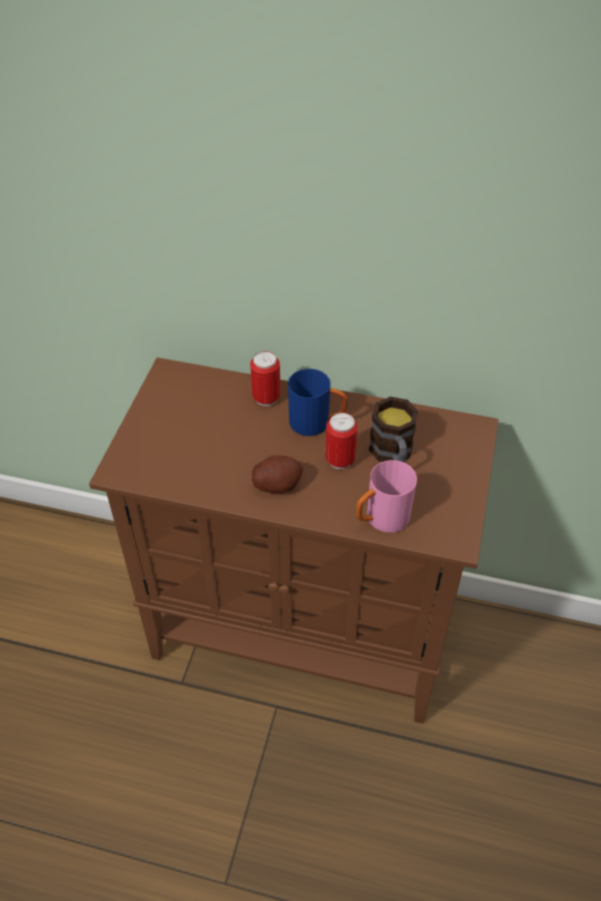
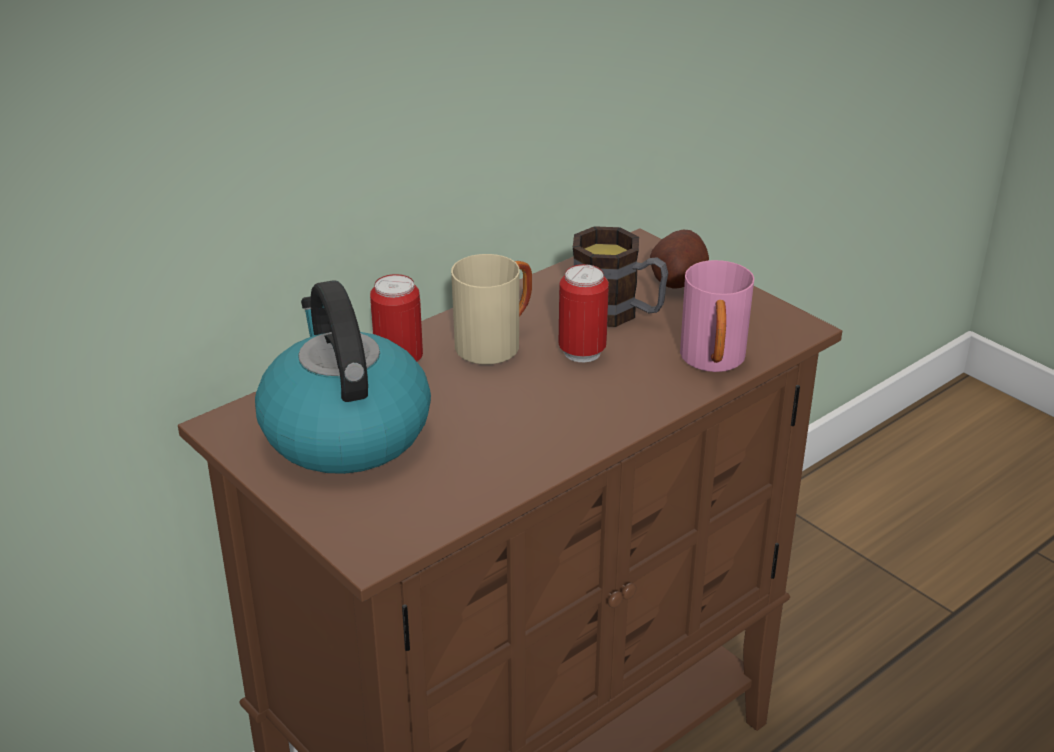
camera: 55 degrees left, 15 degrees down
(195, 412) = (344, 431): none -> kettle
(277, 484) = (568, 415): potato -> potato (677, 280)
(317, 423) = (497, 343): blue mug -> beige mug

